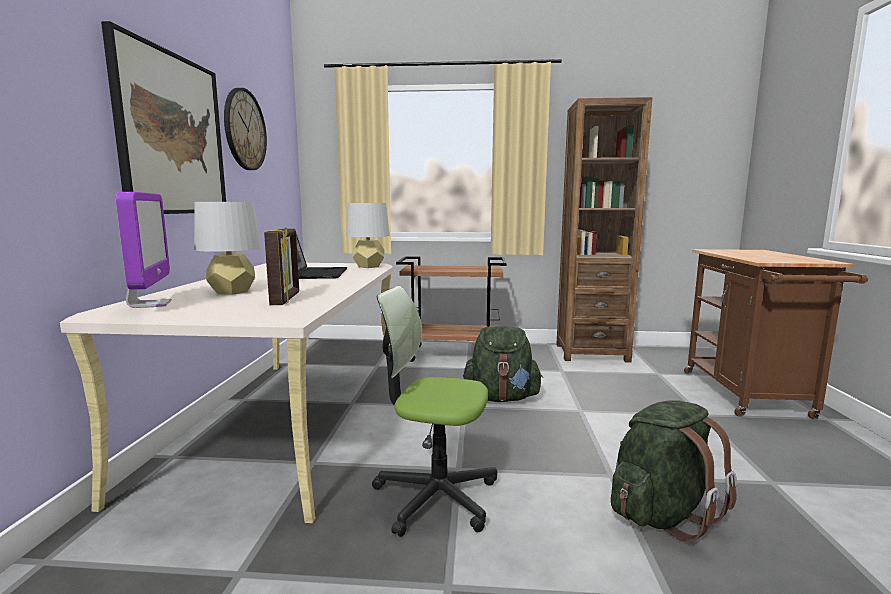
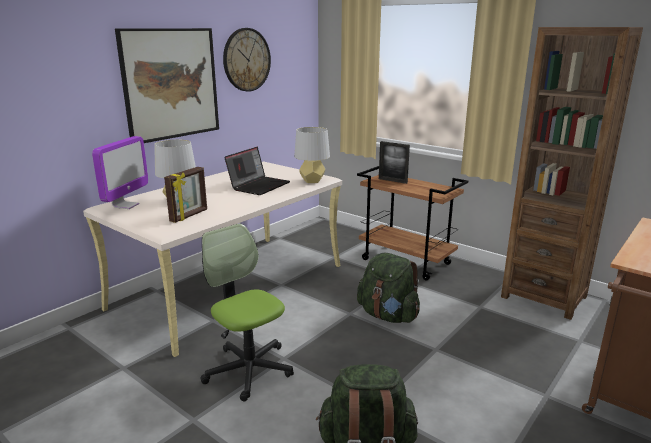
camera: 35 degrees right, 10 degrees up
(429, 268) = (392, 181): none -> picture frame

